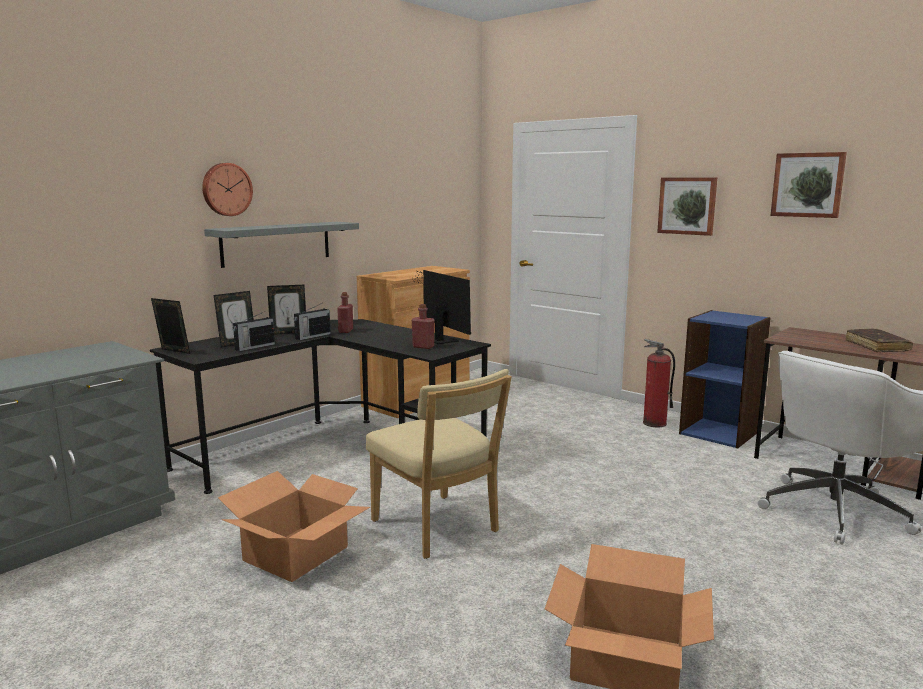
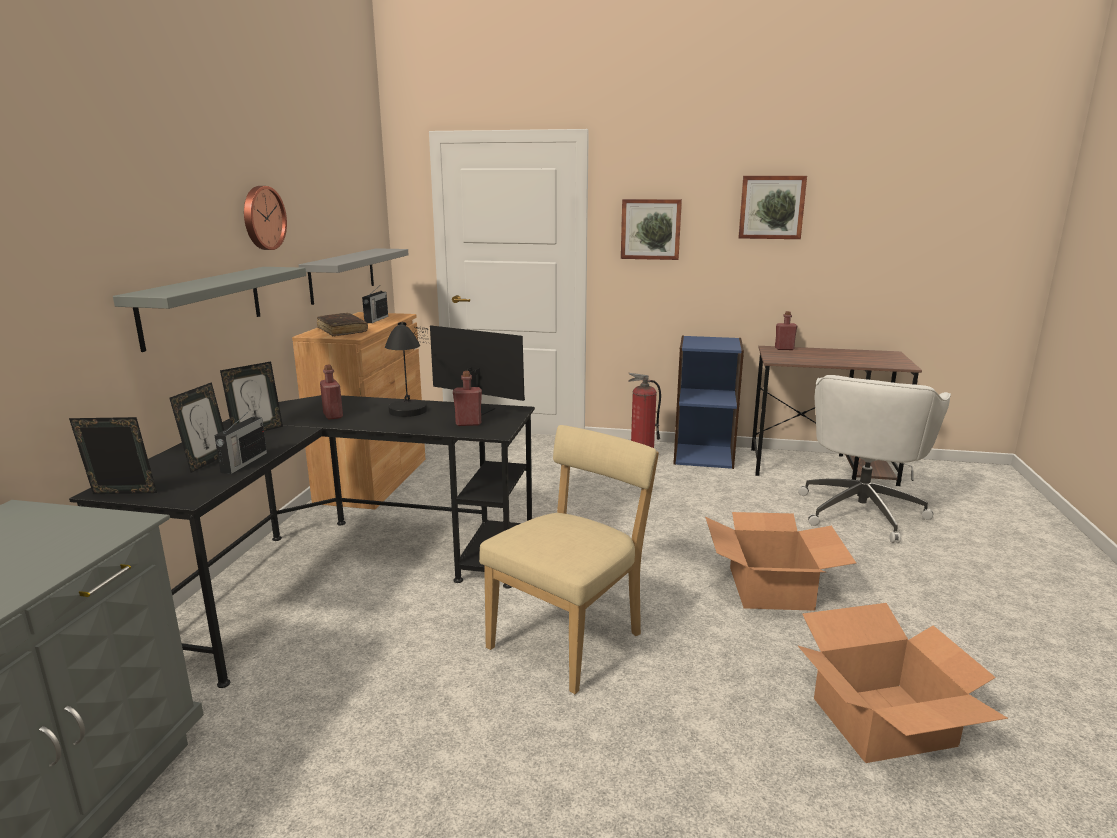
camera: 30 degrees left, 5 degrees up
(226, 189) = (133, 231): wall clock -> wall clock (262, 218)
(297, 554) = (446, 730): cardboard box -> cardboard box (771, 588)
(312, 336) = (301, 431): radio -> radio (376, 319)
(386, 340) = (408, 421): none -> black table lamp
(420, 235) = (342, 275): none -> grey shelf
(438, 529) = (570, 638): beige chair -> beige chair turned 75 degrees counterclockwise
(812, 332) = (784, 349): none -> red bottle
(877, 346) = (851, 357): brown book -> brown book (342, 331)

